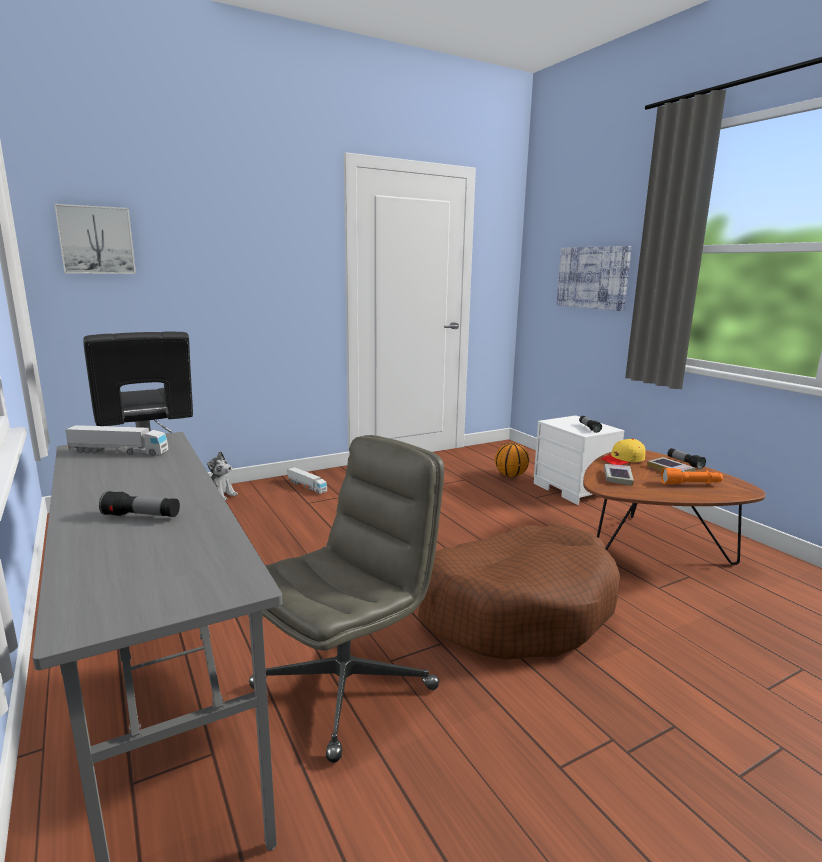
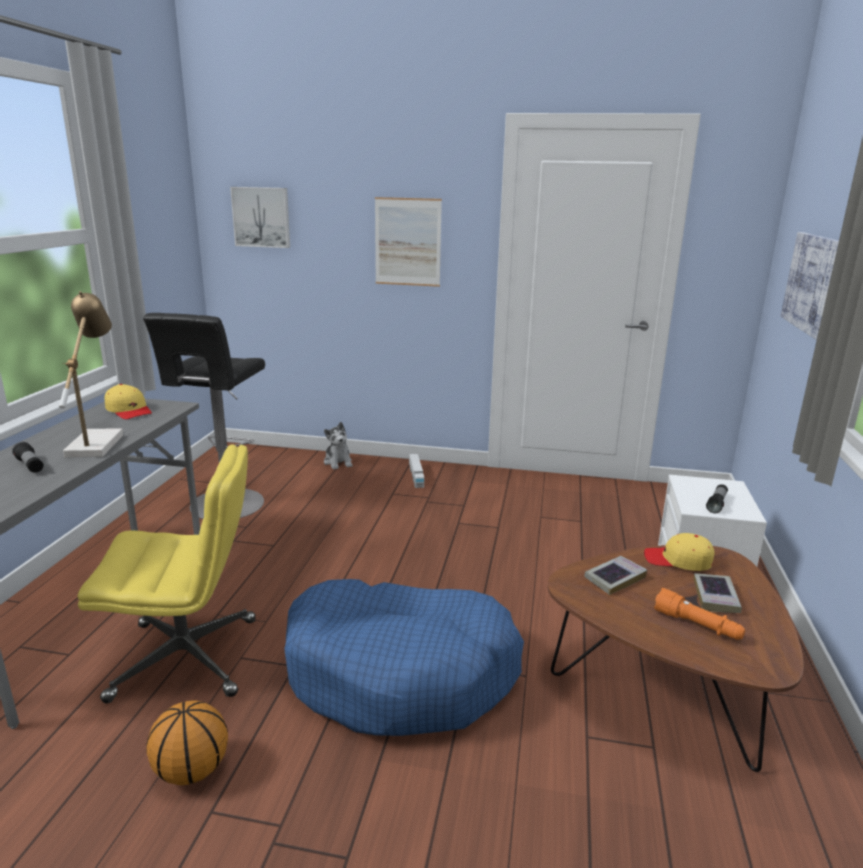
camera: 40 degrees right, 5 degrees up
(118, 452) = (129, 410): toy truck -> yellow cap
(163, 480) = (97, 442): none -> table lamp
(265, 265) = (407, 242): none -> picture
(346, 686) = (188, 658): grey office chair -> yellow office chair
(510, 475) = (644, 534): basketball -> basketball (191, 770)
(517, 608) = (401, 673): brown dog bed -> blue dog bed
(684, 463) = (763, 597): flashlight -> none

